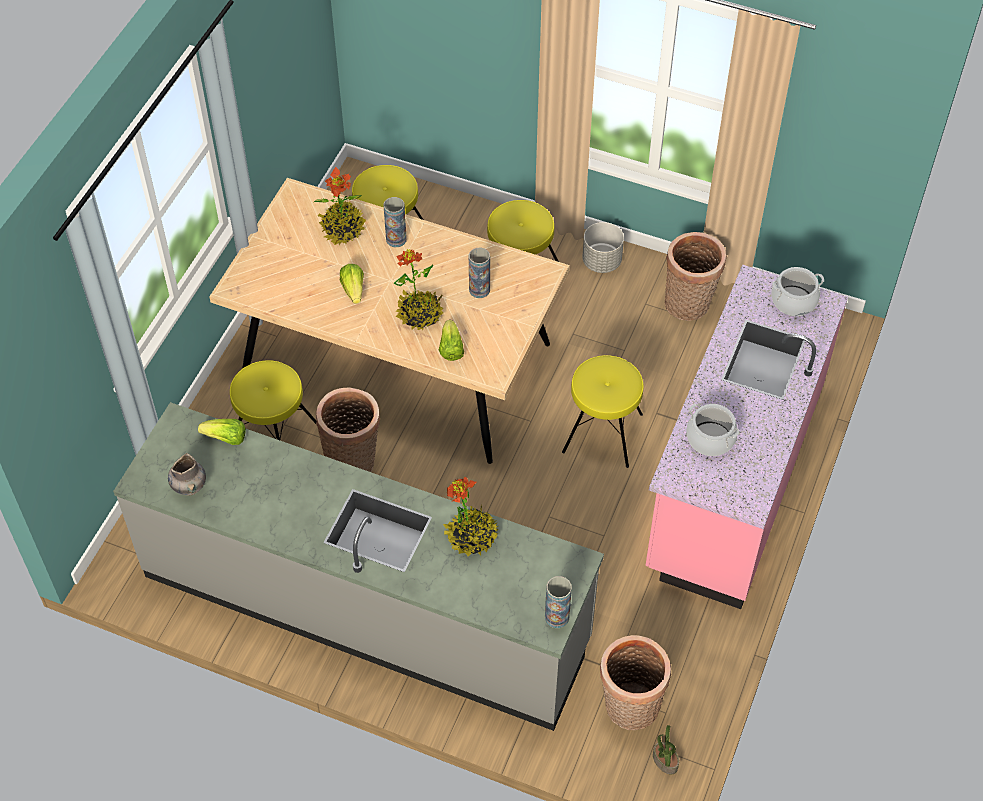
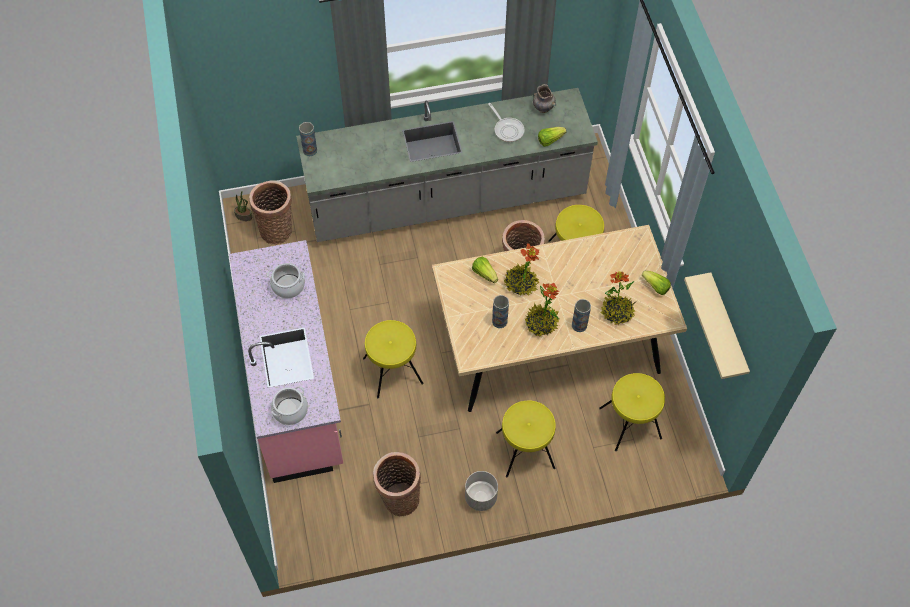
camera: 145 degrees right, 5 degrees up
(264, 486) = (507, 129): none -> frying pan
(288, 73) = (726, 328): none -> beige shelf
(353, 290) = (572, 276): lettuce -> lettuce (655, 287)
(471, 537) = (382, 163): potted plant -> potted plant (541, 324)

